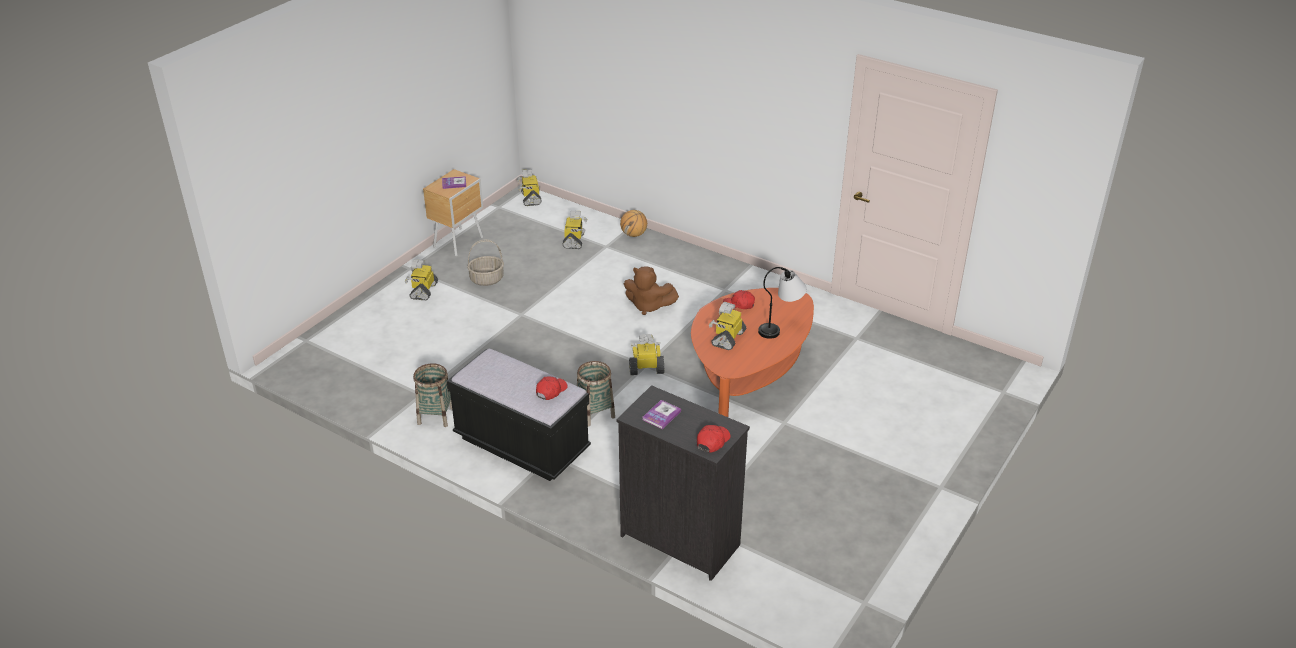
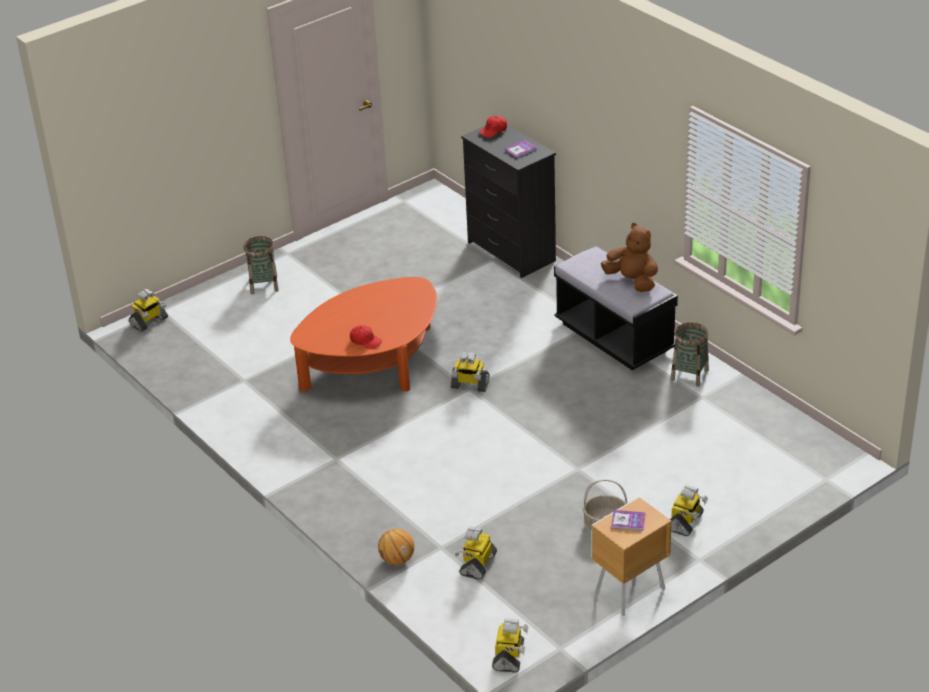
camera: 160 degrees left, 0 degrees up
(551, 391) = (586, 265): red cap -> none
(595, 413) = (537, 352): basket -> basket (263, 285)
(648, 306) = (432, 454): brown plush toy -> brown plush toy (632, 281)
(727, 338) = (399, 310): toy robot -> toy robot (149, 322)
(781, 327) = (342, 312): table lamp -> none

